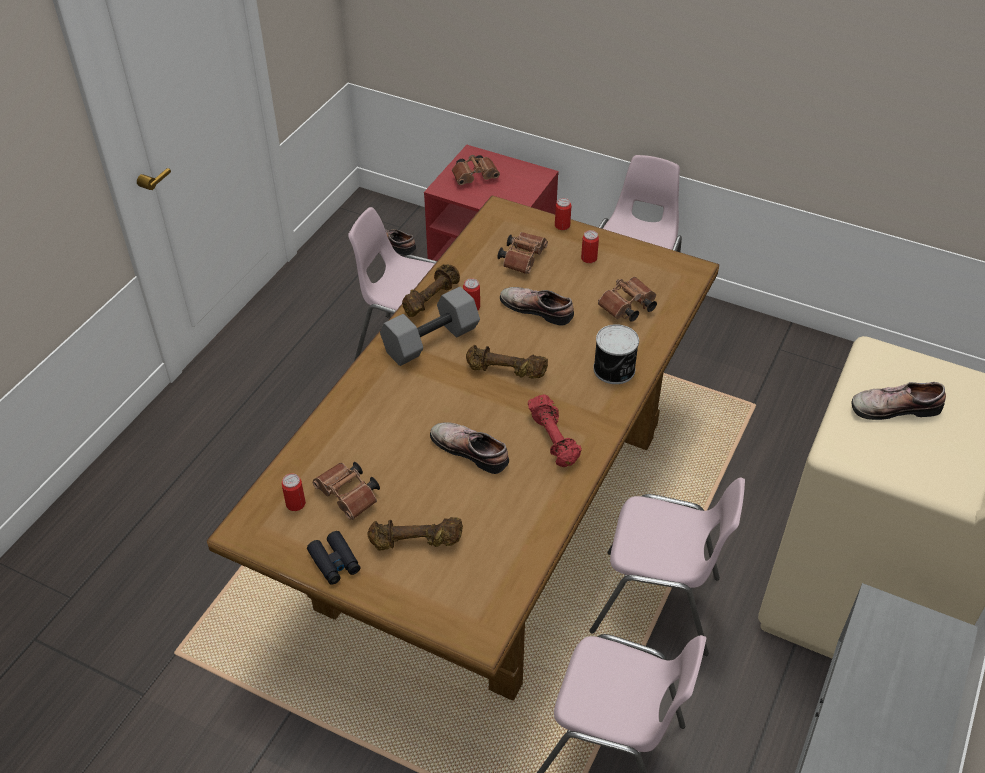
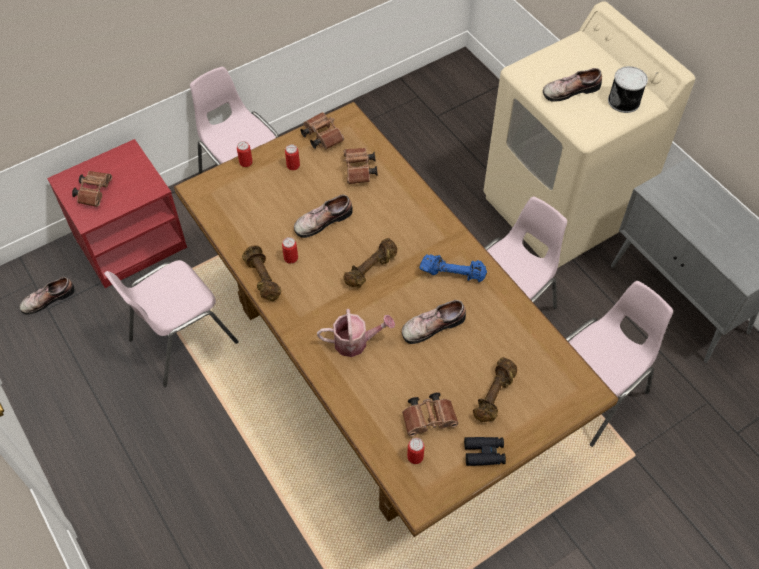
camera: 60 degrees left, 10 degrees up
(405, 398) = (355, 342): none -> watering can
(431, 339) = (306, 299): grey dumbbell -> none
(523, 259) = (263, 202): brown binoculars -> brown binoculars (321, 136)
(554, 439) = (452, 273): red dumbbell -> blue dumbbell
(615, 370) = (412, 208): can -> can (624, 101)
(893, 406) = (569, 89): shoe -> shoe turned 45 degrees clockwise

